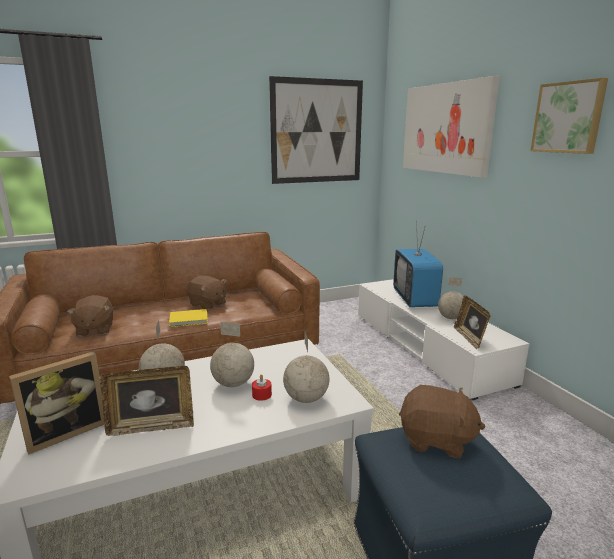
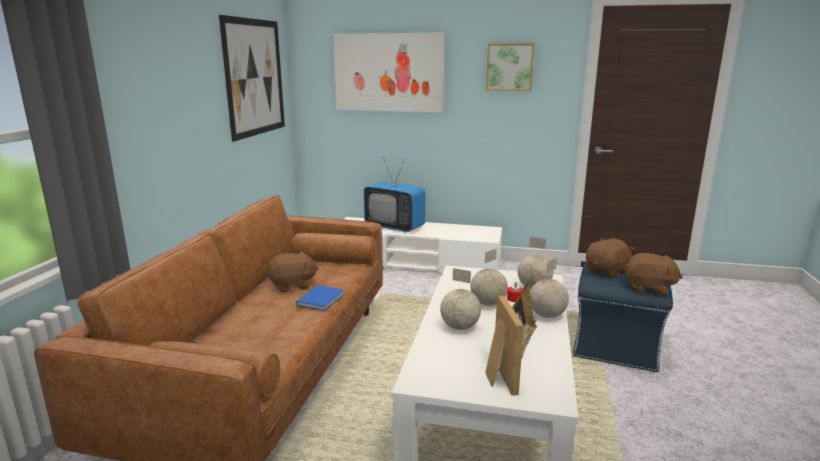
camera: 55 degrees left, 0 degrees up
(94, 329) = (262, 349): brown plush toy -> brown plush toy (649, 288)
(190, 320) = (322, 299): yellow book -> blue book
(451, 318) = (441, 229): globe -> globe (547, 315)
(469, 338) = (476, 236): picture frame -> none

